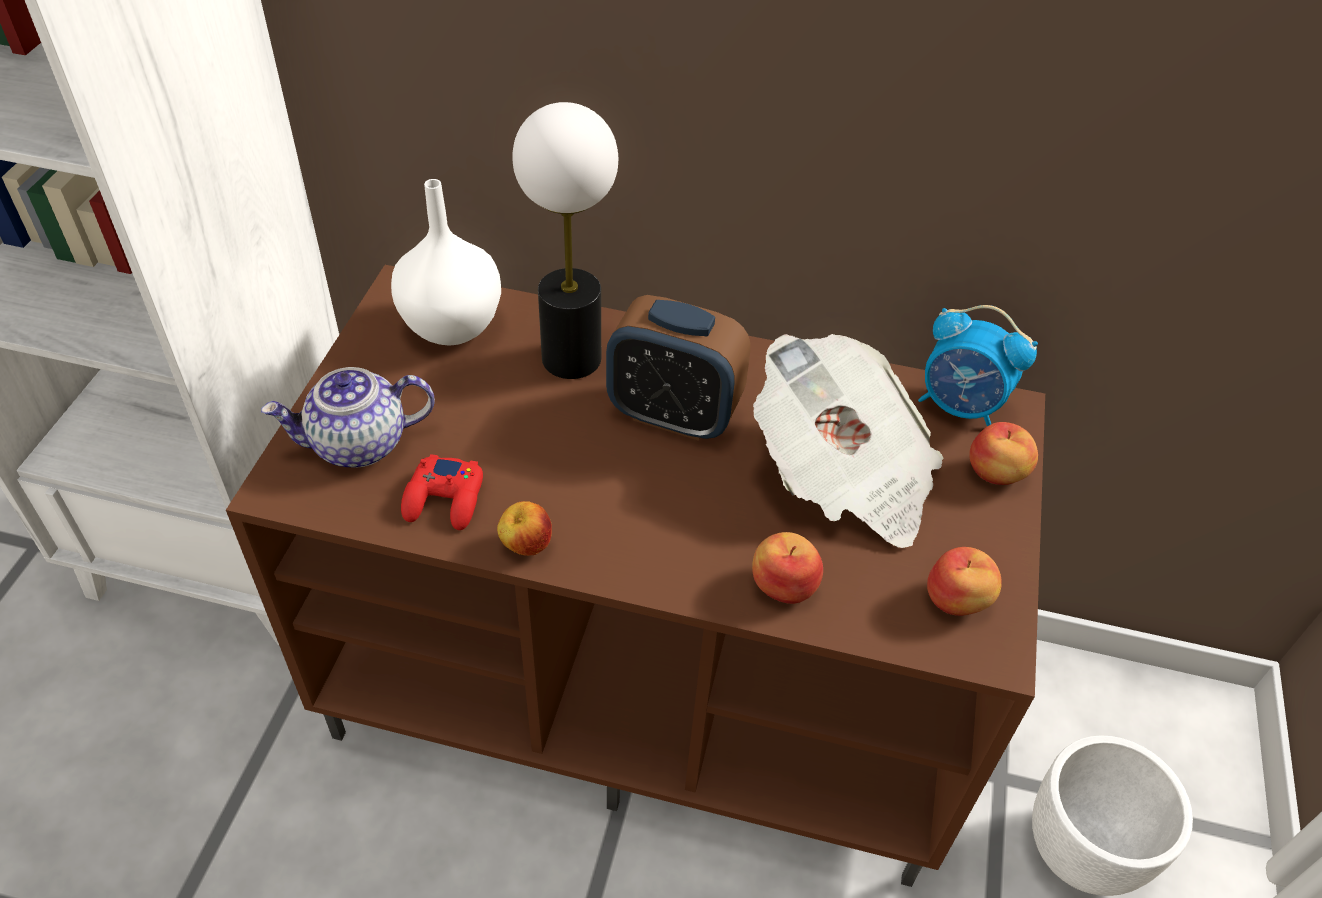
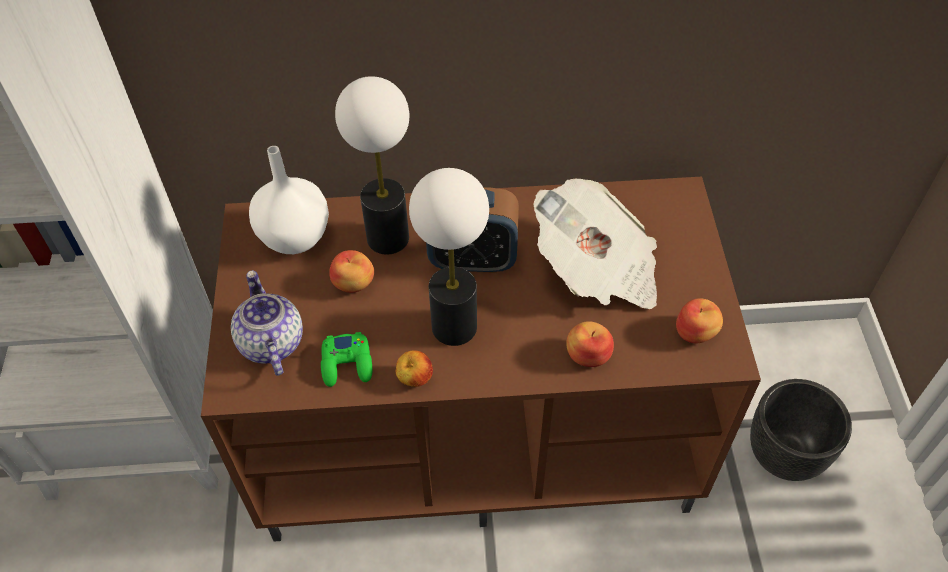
camera: 15 degrees left, 5 degrees up
(358, 444) = (270, 342): teapot -> teapot turned 105 degrees clockwise
(445, 499) = (347, 363): red game controller -> green game controller
(609, 493) = (453, 326): none -> table lamp
(960, 406) = (653, 200): alarm clock -> none
(996, 473) = (690, 241): apple -> apple (354, 284)
(1080, 849) = (783, 455): white planter -> black planter

